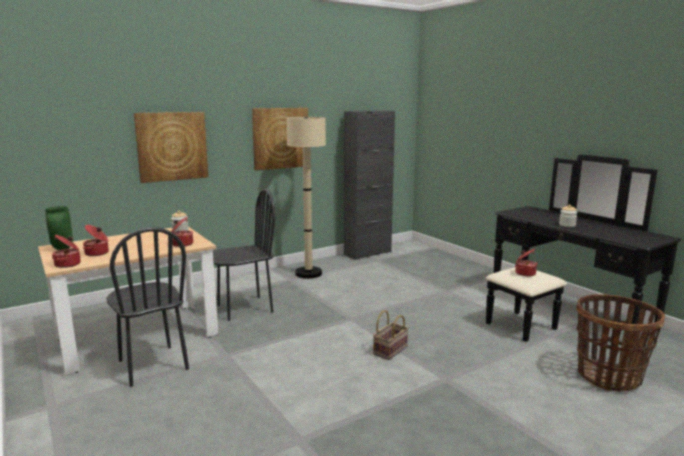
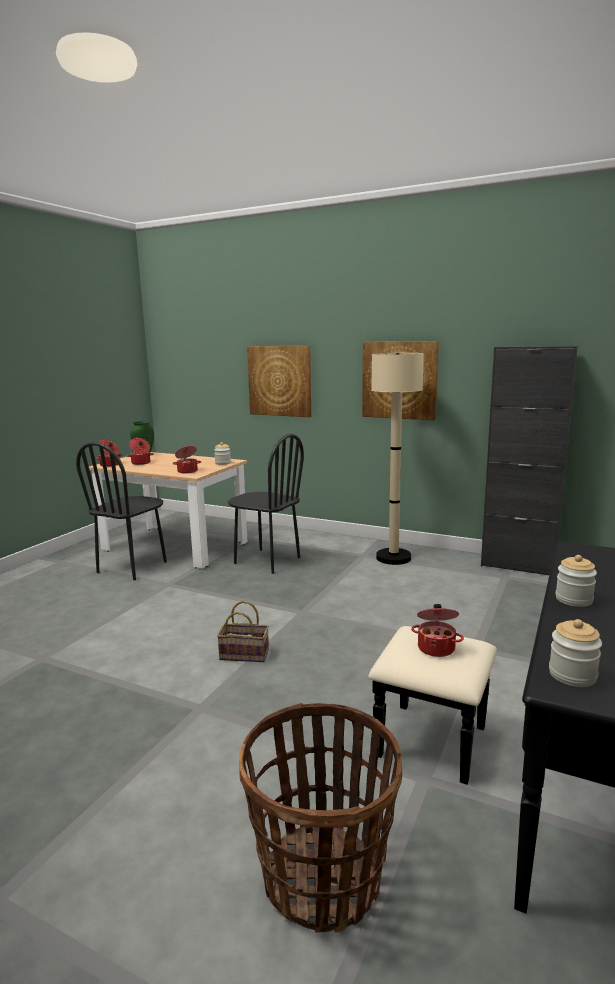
camera: 60 degrees right, 0 degrees up
(634, 240) = (572, 675): none -> jar

